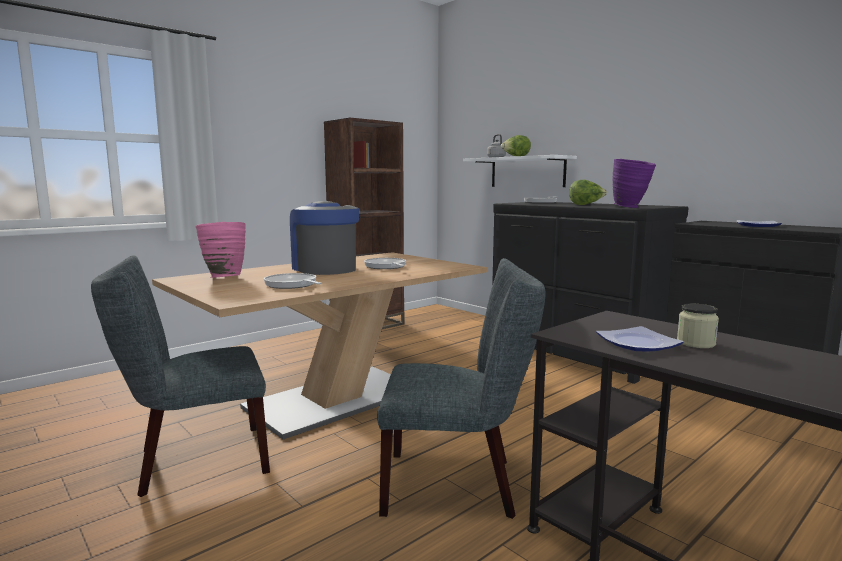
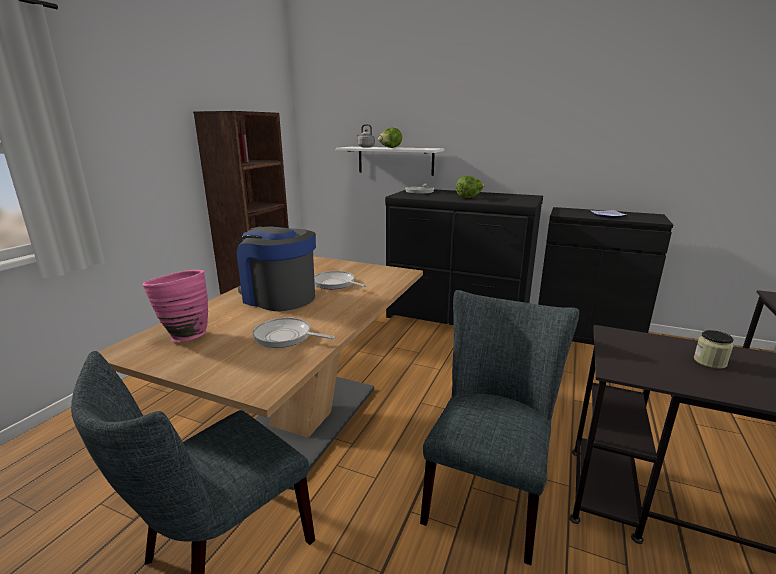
camera: 25 degrees left, 10 degrees up
(458, 484) = (487, 491): grey chair -> grey chair turned 45 degrees counterclockwise
(631, 207) = (516, 202): purple vase -> none
(638, 343) = (681, 372): plate -> none

